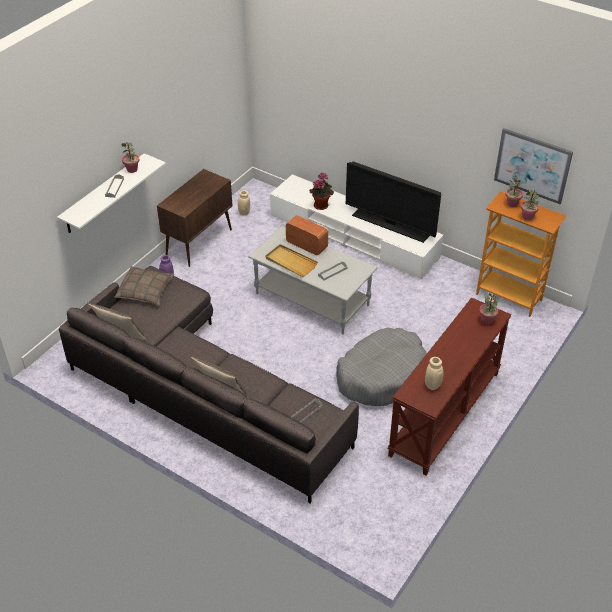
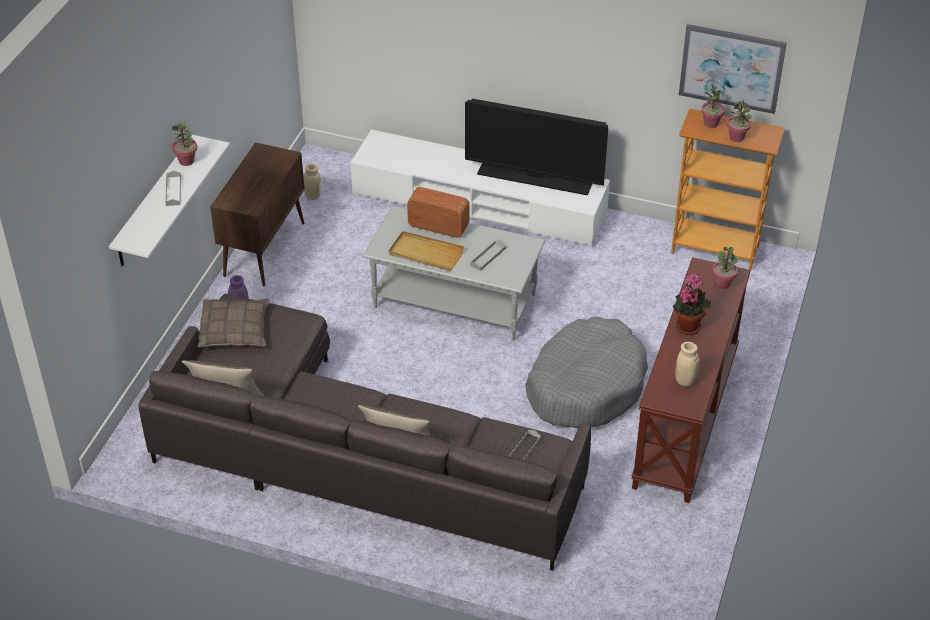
camera: 15 degrees left, 0 degrees up
(321, 205) = (429, 166): potted plant -> potted plant (687, 325)

